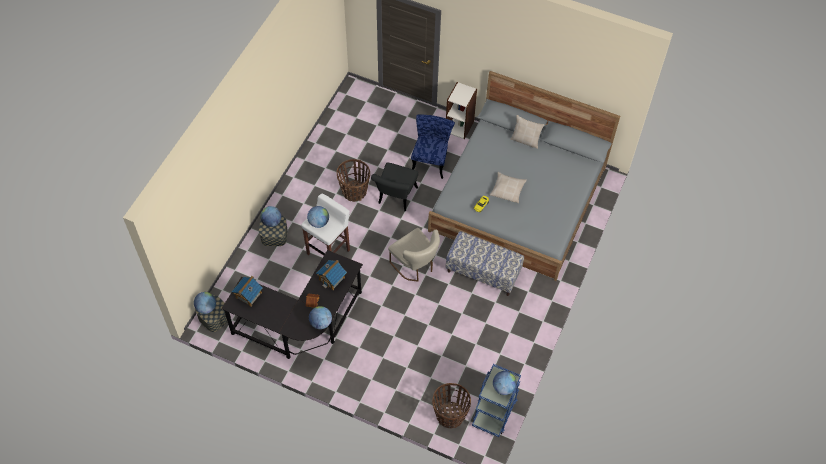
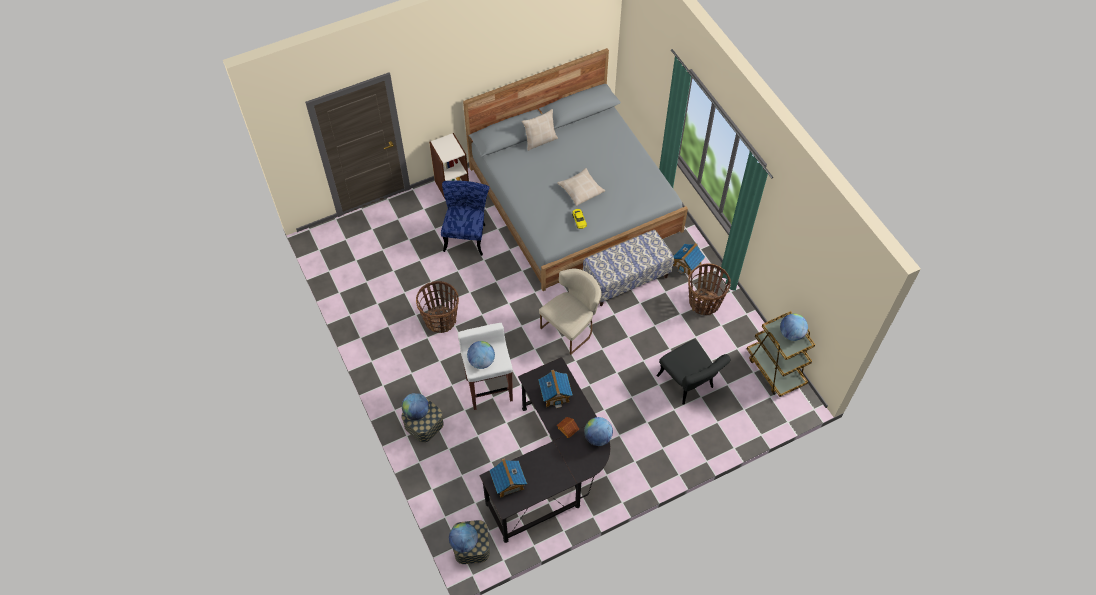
camera: 50 degrees left, 0 degrees up
(395, 198) = (481, 291): black chair -> black chair (688, 384)
(415, 266) = (571, 327): beige chair -> beige chair turned 45 degrees counterclockwise
(431, 160) = (466, 234): blue chair -> blue chair turned 45 degrees clockwise
(450, 415) = (752, 408): basket -> basket (704, 303)
(494, 411) = (775, 369): blue cart -> brown cart
(530, 301) = (687, 264): none -> toy house

